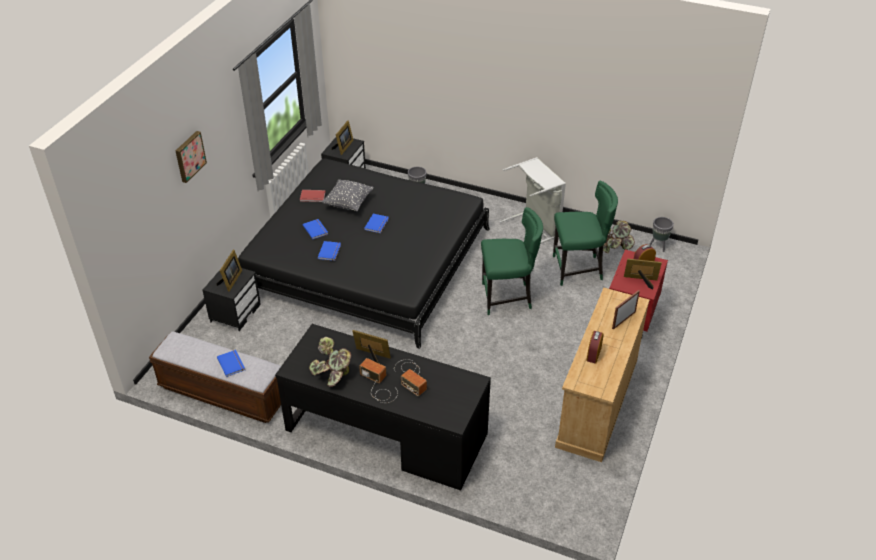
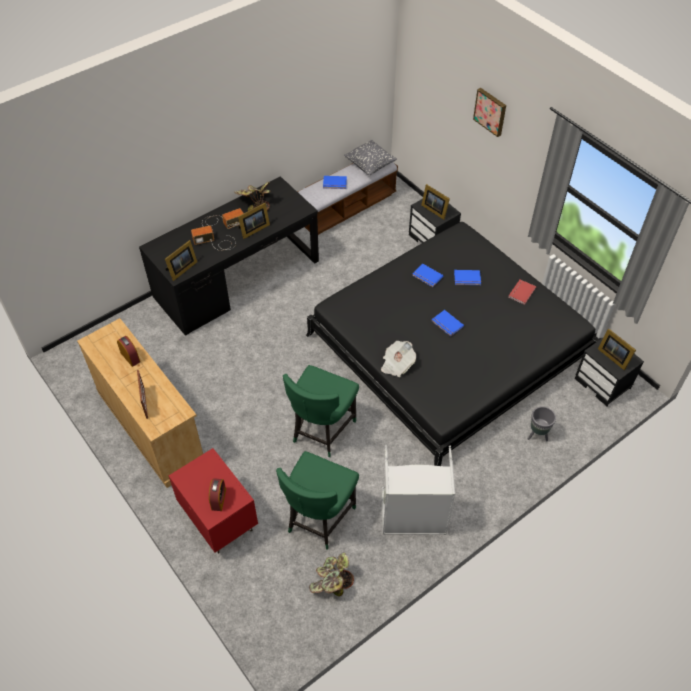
camera: 120 degrees right, 10 degrees up
(348, 204) = (495, 316): grey pillow -> grey pillow (370, 166)
(439, 237) = (397, 364): none -> newspaper
(641, 281) = (199, 481): picture frame -> picture frame (181, 269)
(658, 246) = (300, 633): grey planter -> none

